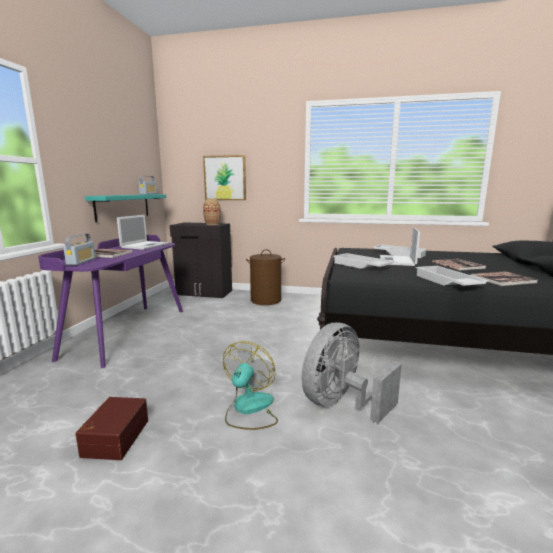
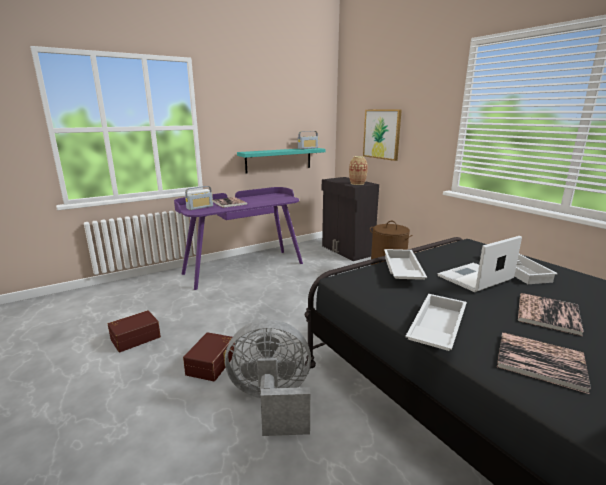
camera: 45 degrees right, 5 degrees up
(145, 245) = (272, 198): laptop -> none
(249, 409) = (212, 364): fan -> brown storage box

